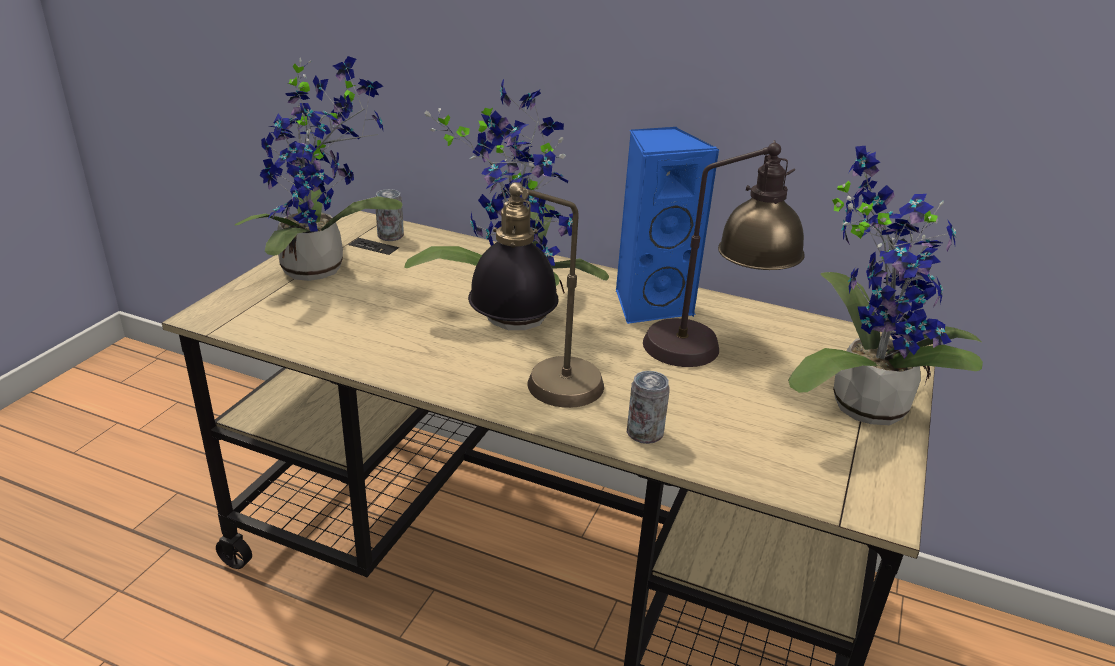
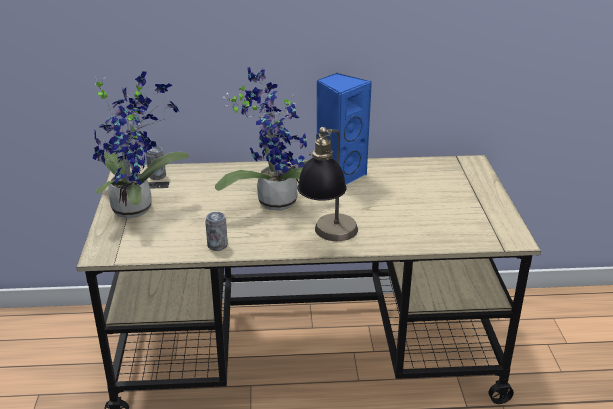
camera: 25 degrees left, 0 degrees up
(644, 433) = (394, 240): can -> can (217, 246)
(711, 350) = (389, 190): table lamp -> none
(859, 401) = (473, 194): potted plant -> none

